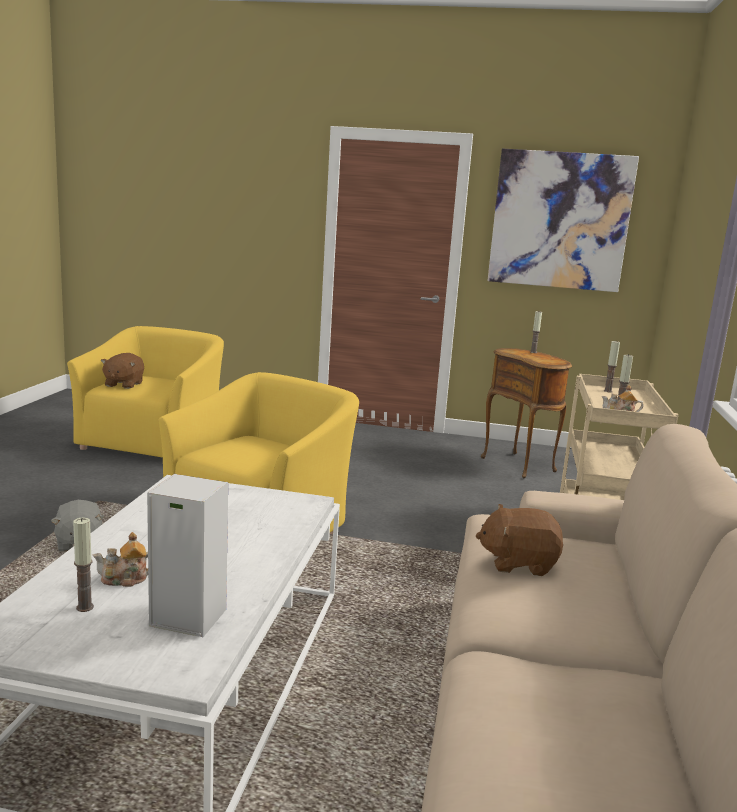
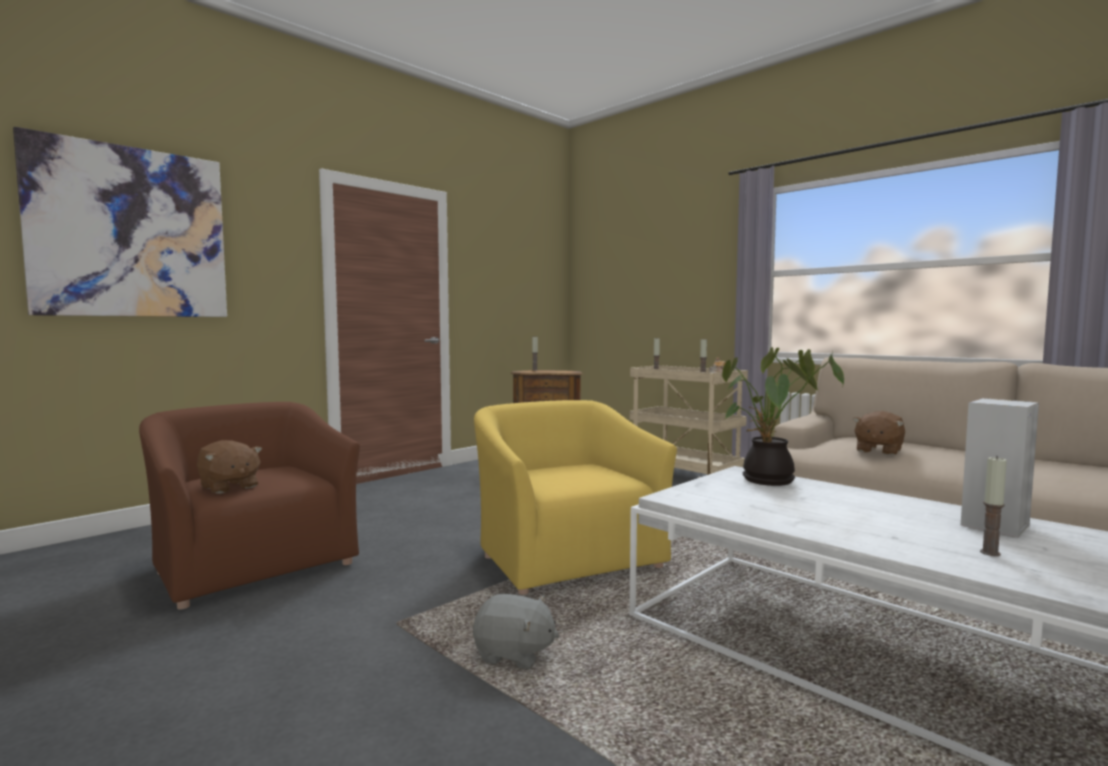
camera: 55 degrees left, 10 degrees down
(125, 579) = (920, 535): teapot -> none
(153, 443) = (253, 564): yellow armchair -> brown armchair
(275, 514) = (770, 481): none -> potted plant
(560, 220) = (510, 267): picture -> picture (130, 232)

